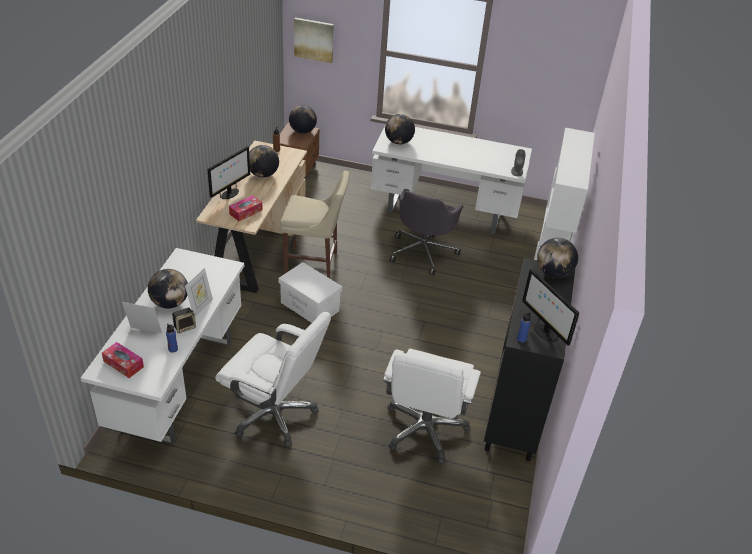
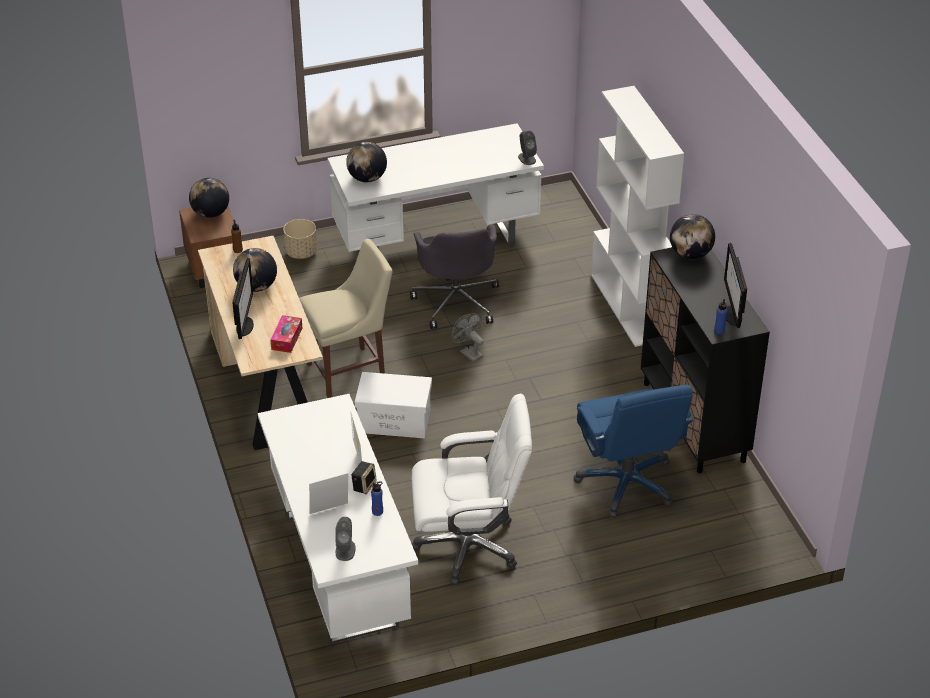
camera: 30 degrees left, 0 degrees up
(123, 364) = (345, 550): tissue box -> grey speaker
(170, 303) = (321, 471): globe -> none
(314, 39) = (201, 88): picture -> none
(356, 182) = (301, 252): none -> beige planter
(399, 286) = (468, 353): none -> grey fan
(425, 429) = (627, 483): white office chair -> blue office chair
(544, 332) = (732, 315): monitor -> monitor turned 60 degrees clockwise

